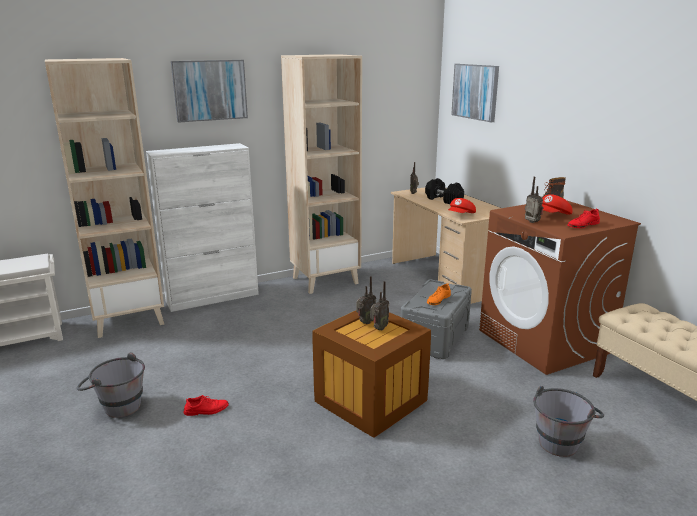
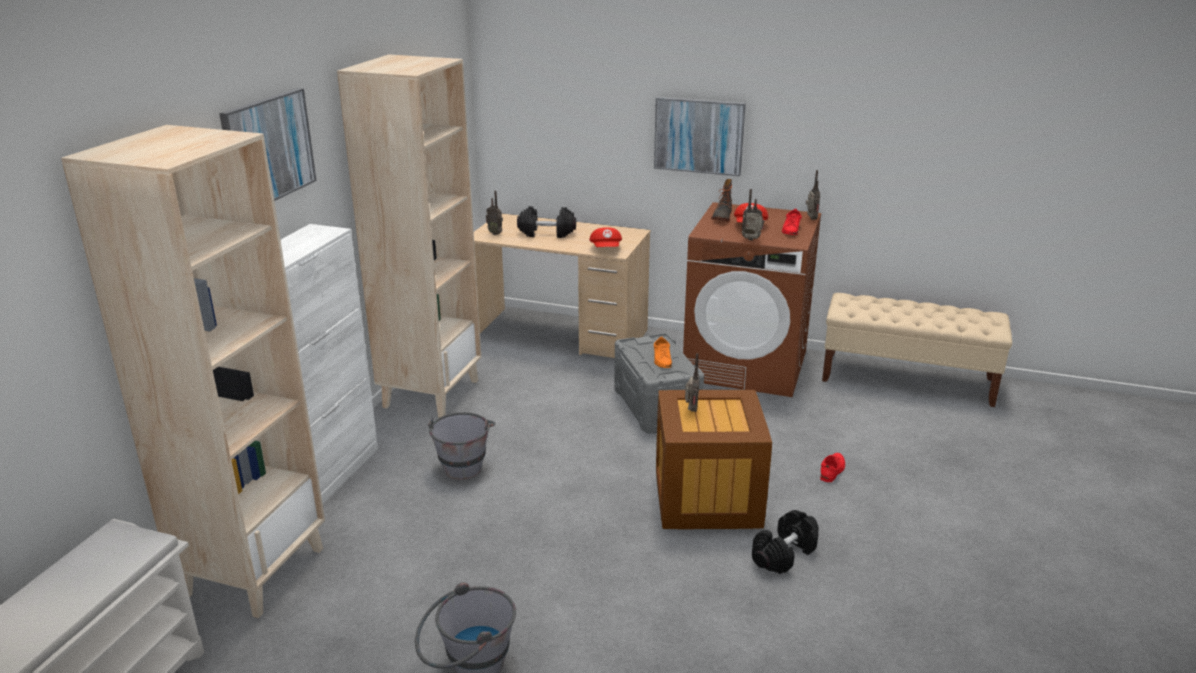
camera: 45 degrees left, 5 degrees up
(206, 410) = (577, 603): red shoe -> red shoe (832, 470)
(358, 461) = (784, 555): none -> black dumbbell
(378, 329) = (713, 411): radio -> radio (811, 219)
(475, 92) = (549, 82): picture -> picture (699, 136)
(561, 440) = (878, 447): grey bucket -> grey bucket (463, 463)

